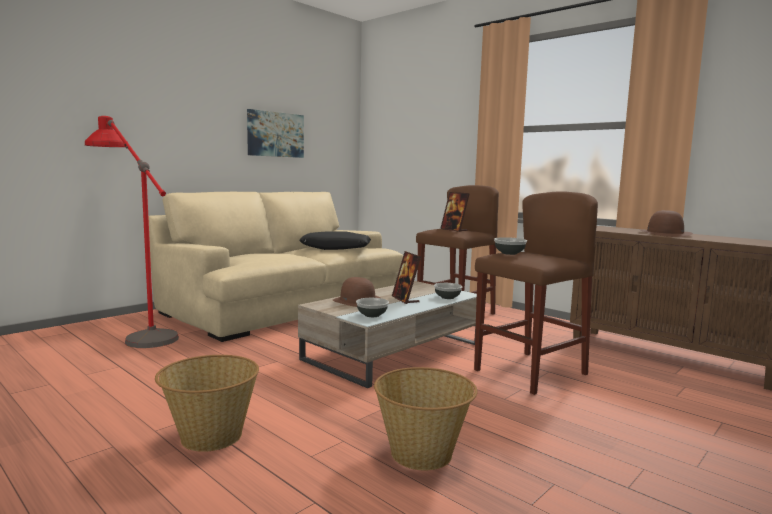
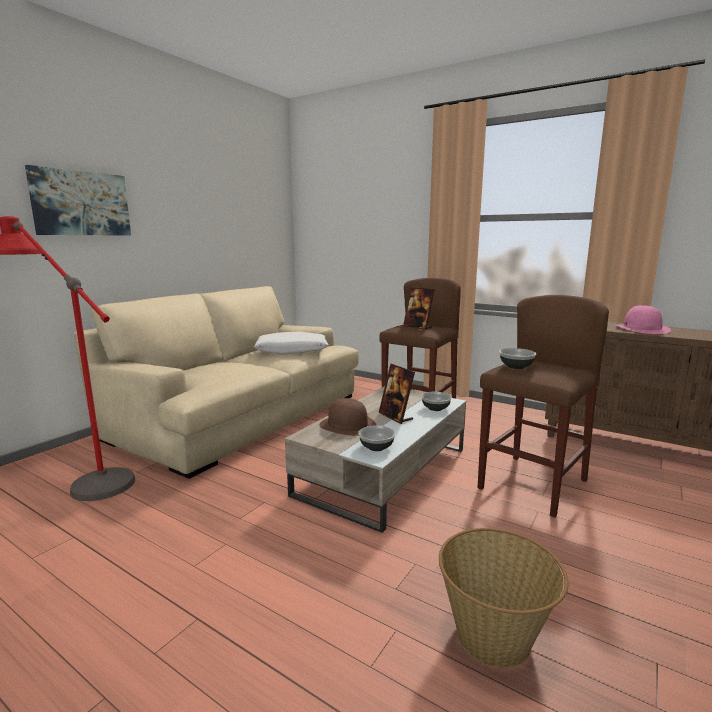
camera: 10 degrees left, 5 degrees up
(210, 436) = (231, 652): basket -> none
(275, 134) = (209, 226): picture -> picture (81, 203)
(336, 248) = (292, 351): black pillow -> white pillow
(665, 233) = (642, 329): brown hat -> pink hat

